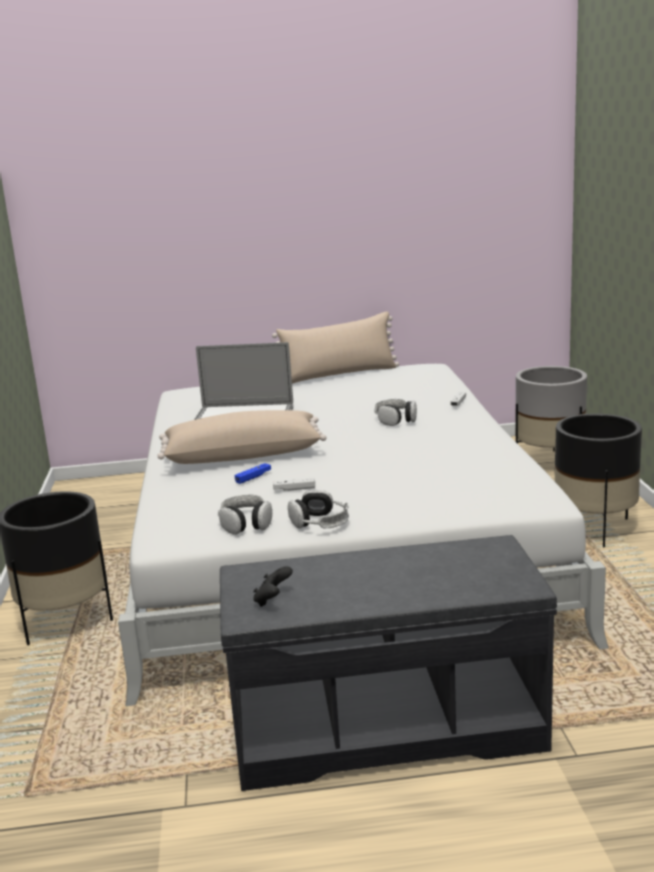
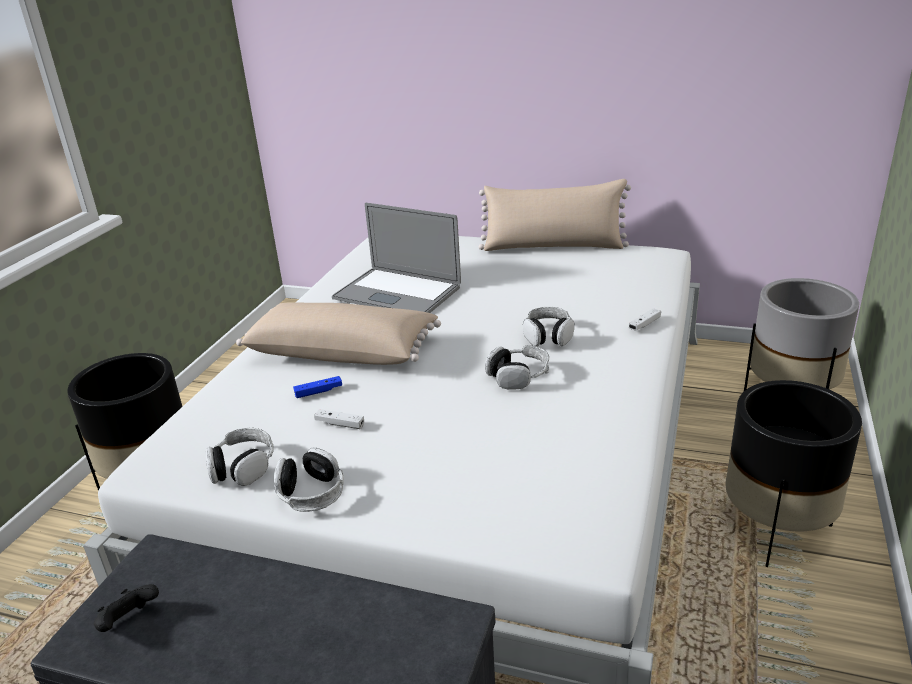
camera: 25 degrees right, 10 degrees up
(399, 442) = (518, 376): none -> headphones

